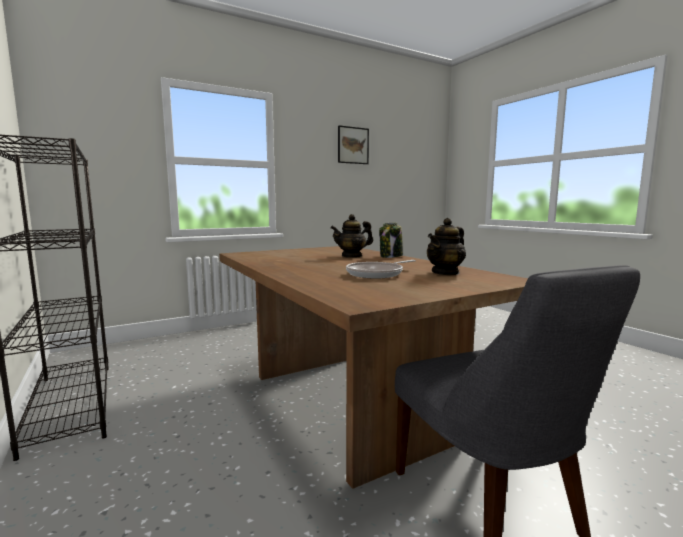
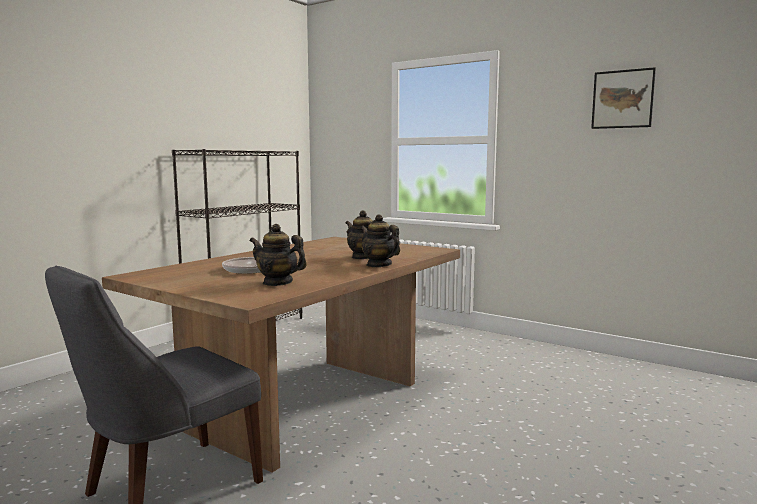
camera: 65 degrees right, 0 degrees up
(391, 256) = (379, 265): jar -> teapot

